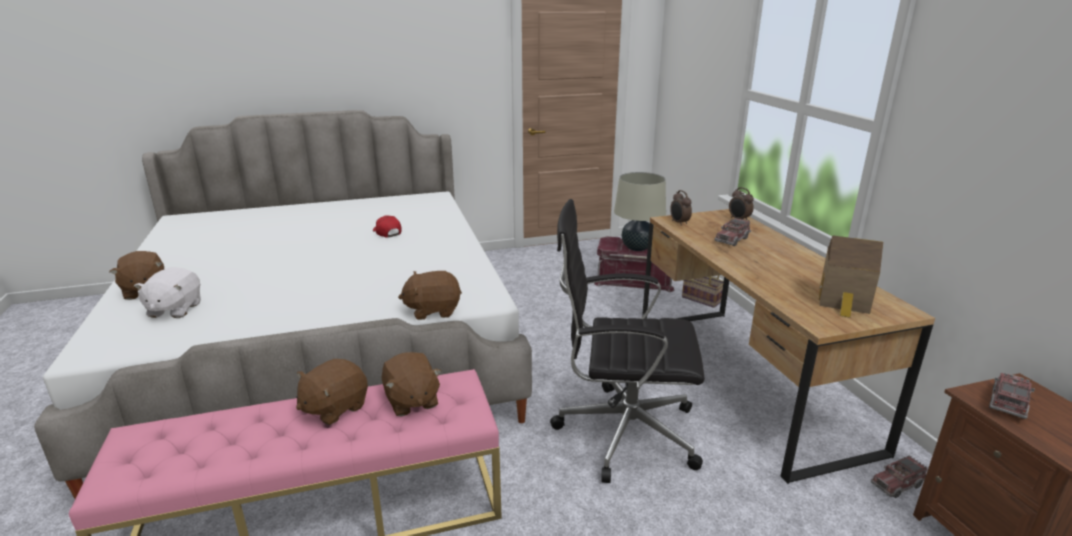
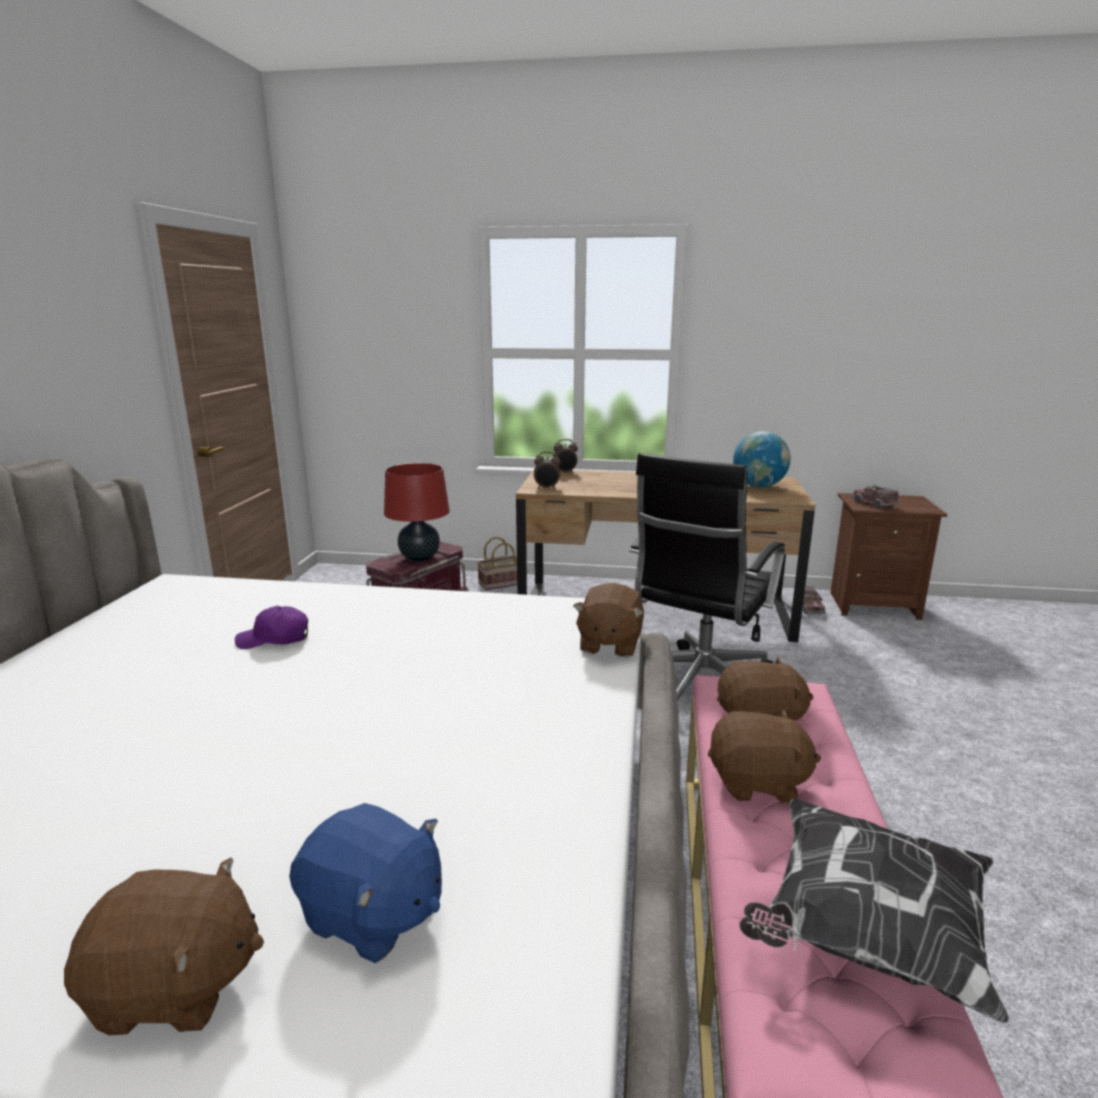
camera: 65 degrees left, 5 degrees down
(174, 309) = (372, 915): white plush toy -> blue plush toy
(199, 456) = (865, 933): none -> pillow
(334, 408) = (758, 783): brown plush toy -> brown plush toy turned 60 degrees counterclockwise
(387, 232) = (274, 639): red cap -> purple cap
(637, 248) = (419, 558): beige table lamp -> red table lamp
(732, 239) = (609, 483): toy truck -> none
(844, 301) = (758, 486): toy house -> globe

